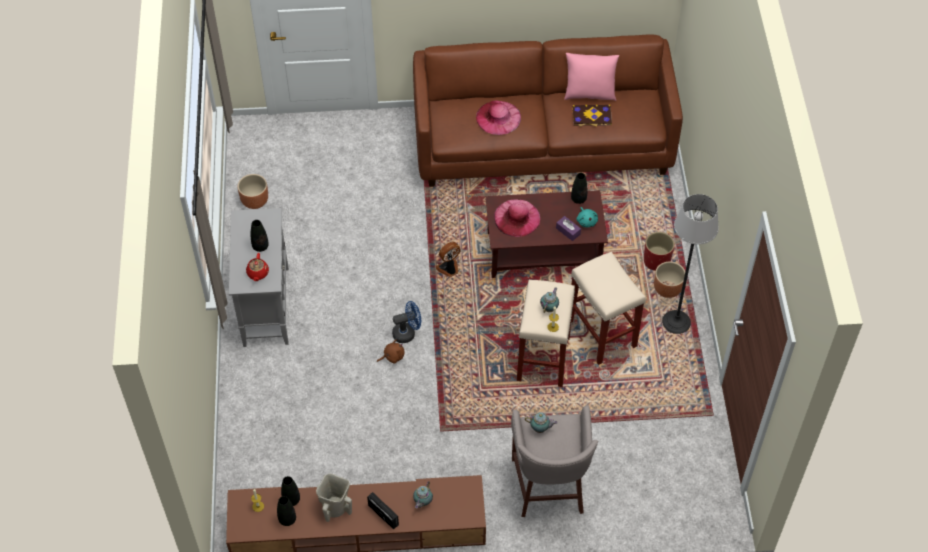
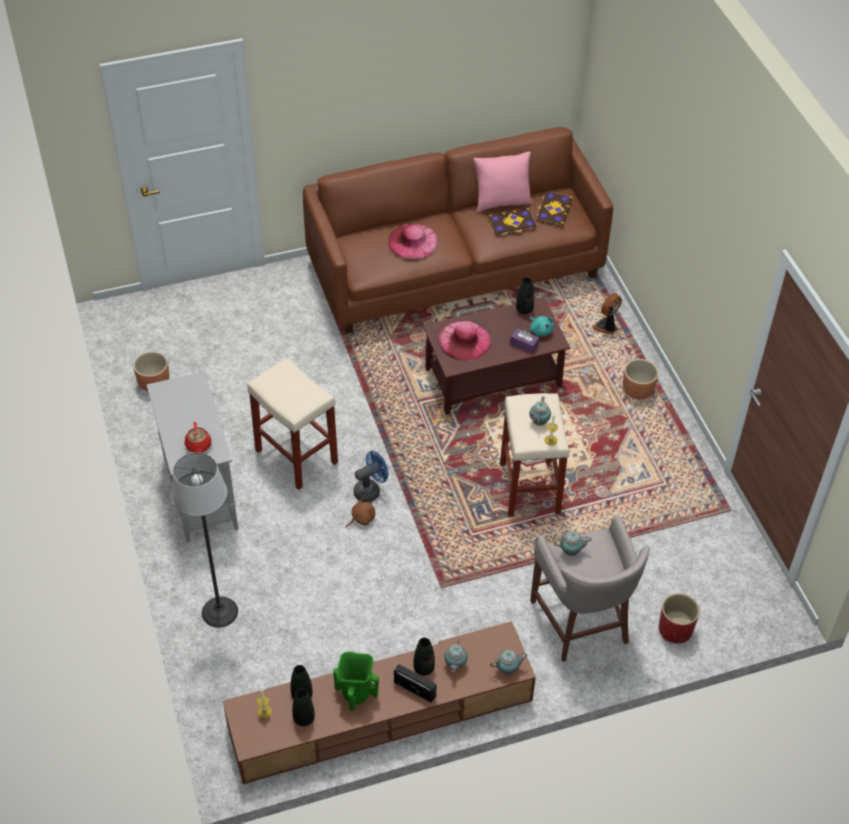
camera: 15 degrees left, 5 degrees down
(260, 246) = (193, 416): black vase -> black vase (424, 668)
(335, 506) = (356, 692): beige vase -> green vase
(449, 269) = (395, 414): fan -> fan (606, 327)
(465, 515) = (508, 669): none -> teapot
(600, 333) = (582, 449): beige stool -> beige stool (295, 456)
(633, 110) = (553, 210): none -> book
(656, 261) = (616, 365): red planter -> red planter (675, 630)
(676, 322) = (659, 423): floor lamp -> floor lamp (220, 612)

